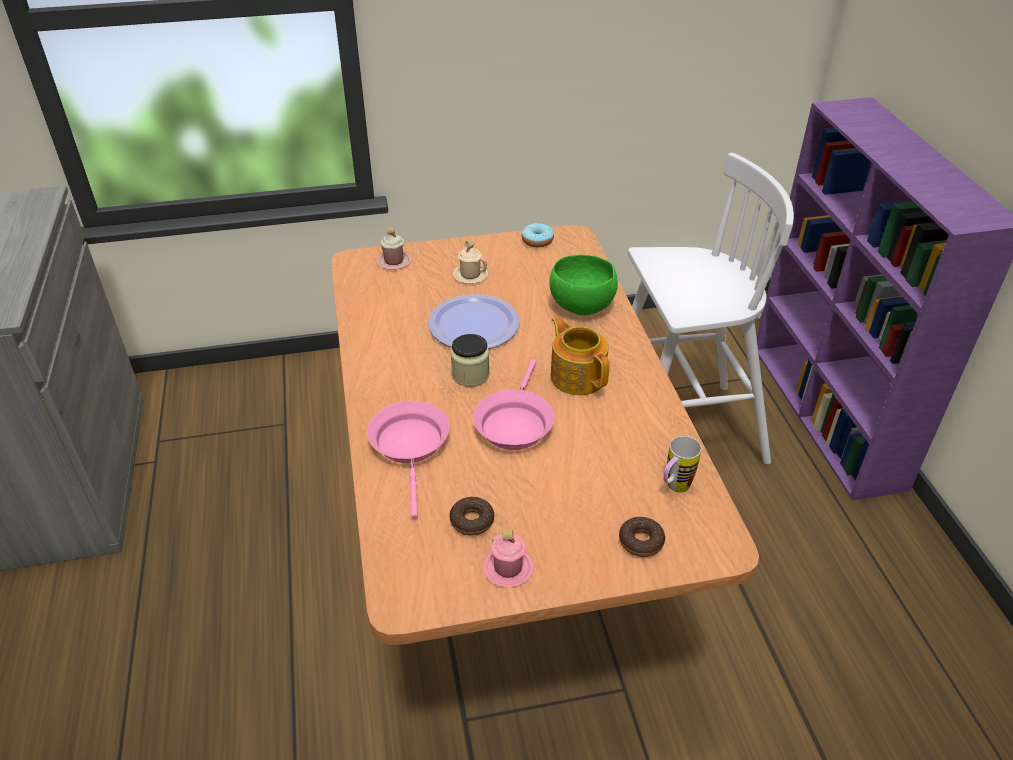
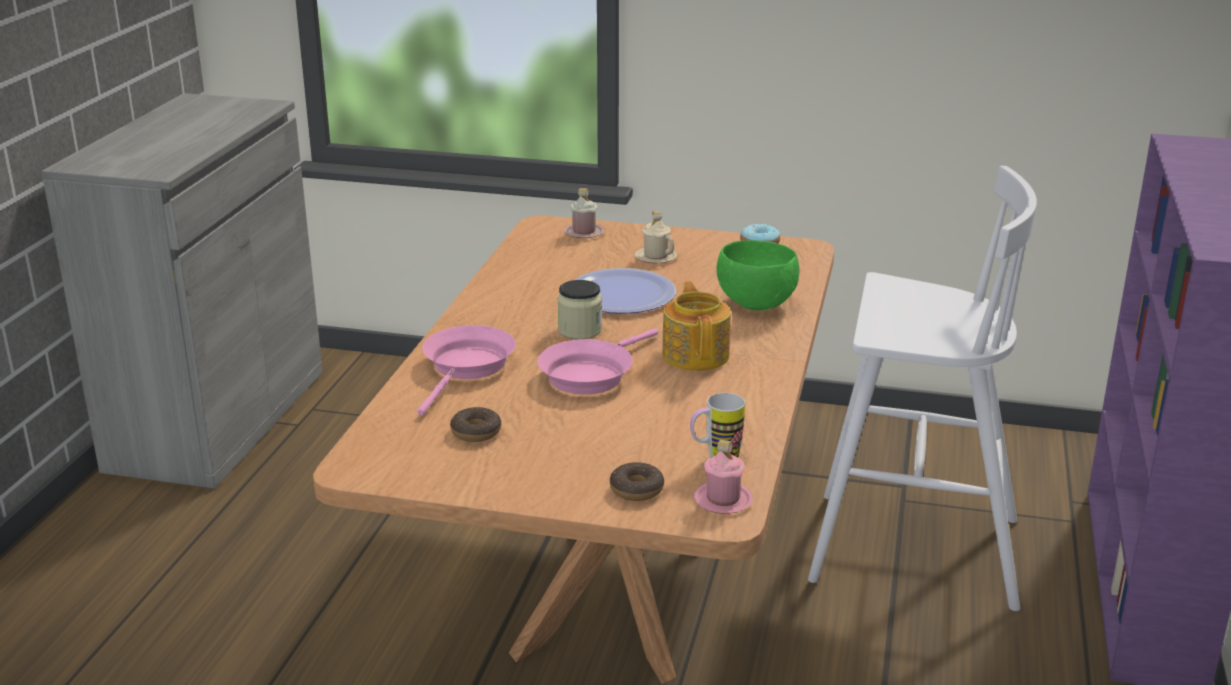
camera: 25 degrees right, 15 degrees down
(508, 568) = (478, 472): pink mug -> pink mug (723, 500)

